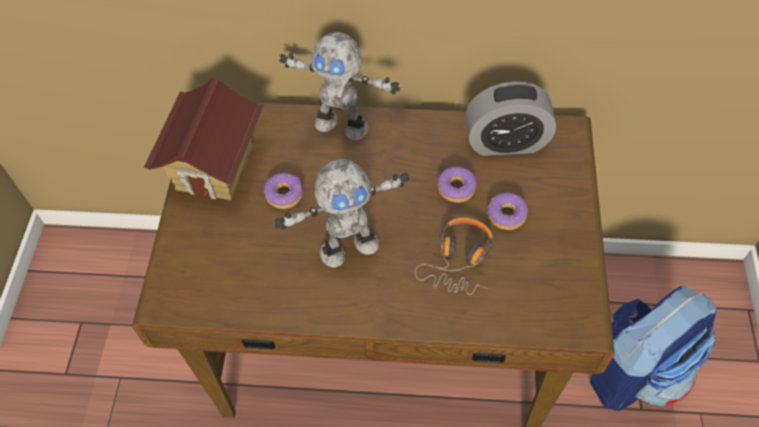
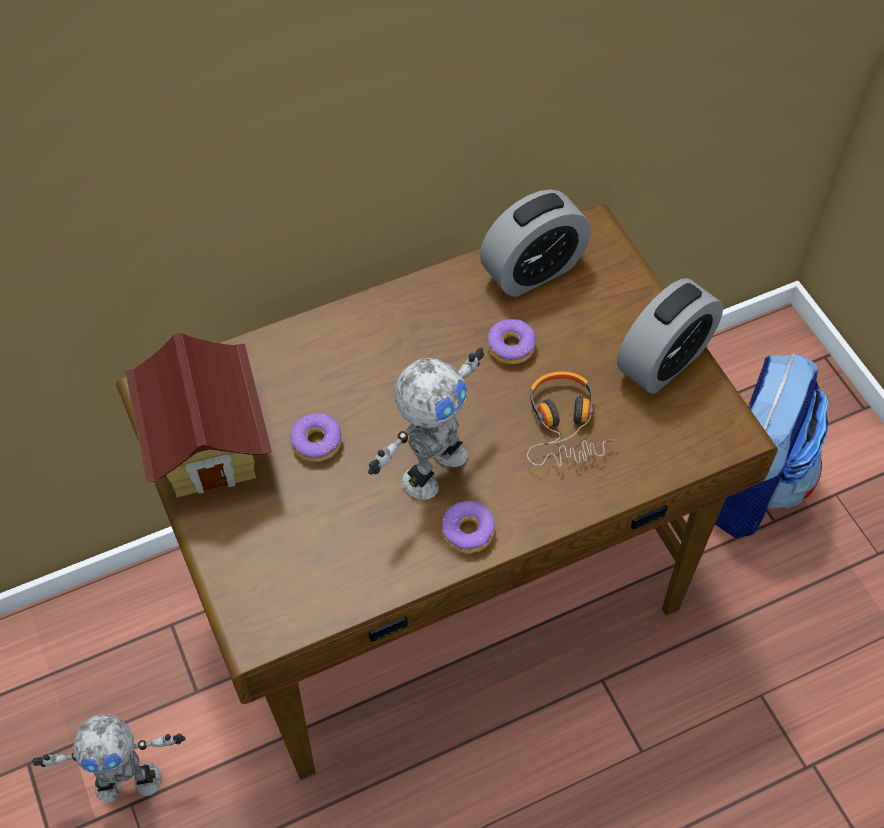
camera: 30 degrees left, 0 degrees up
(342, 124) = (331, 329): toy robot -> toy robot (128, 780)
(506, 215) = (584, 353): donut -> donut (468, 532)
(562, 248) = (663, 361): none -> alarm clock

